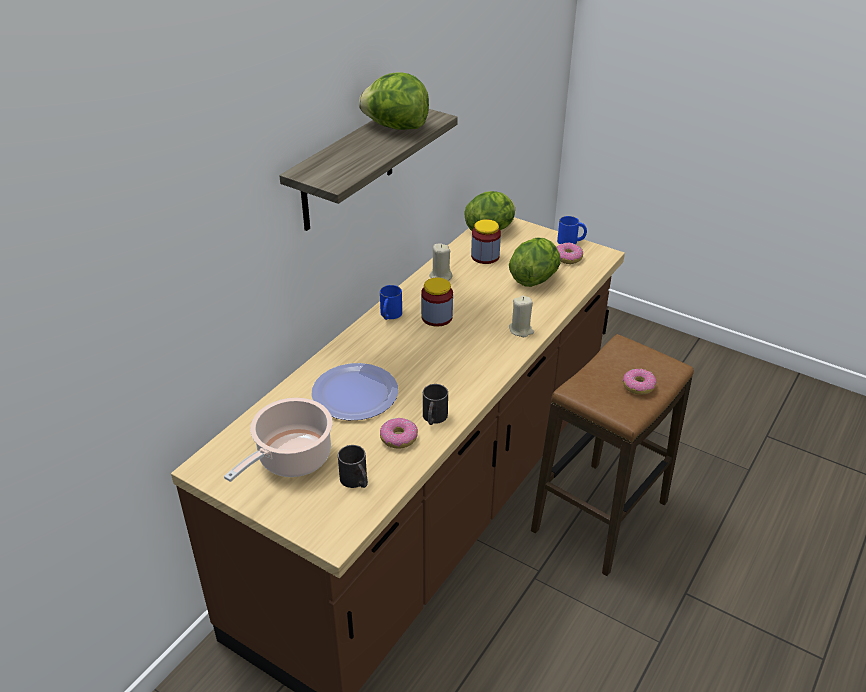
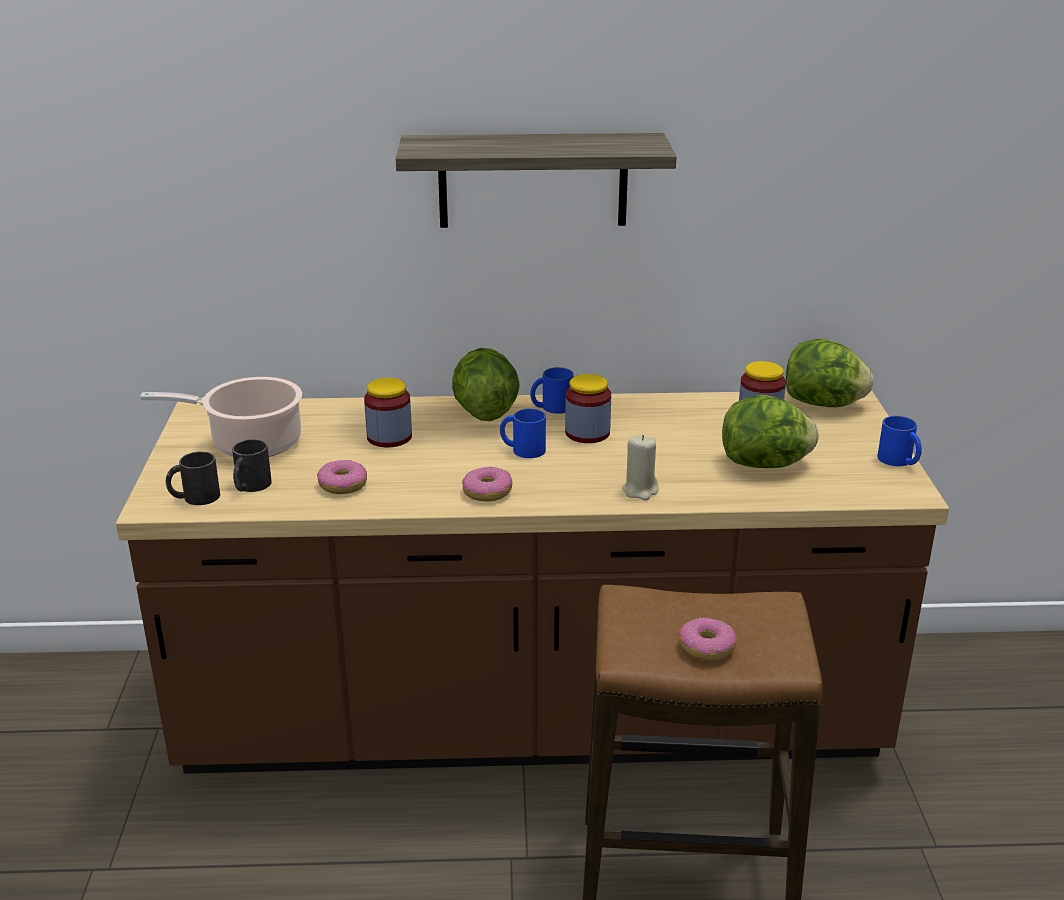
camera: 55 degrees right, 10 degrees down
(354, 393) = (389, 437): plate -> jar
(396, 127) = (591, 142): lettuce -> lettuce (484, 412)
(430, 349) = (522, 449): none -> blue mug
(433, 418) = (399, 493): black mug -> black mug (194, 497)
(440, 276) = (671, 408): beige candle -> none
(568, 258) = (855, 471): donut -> donut (487, 492)

